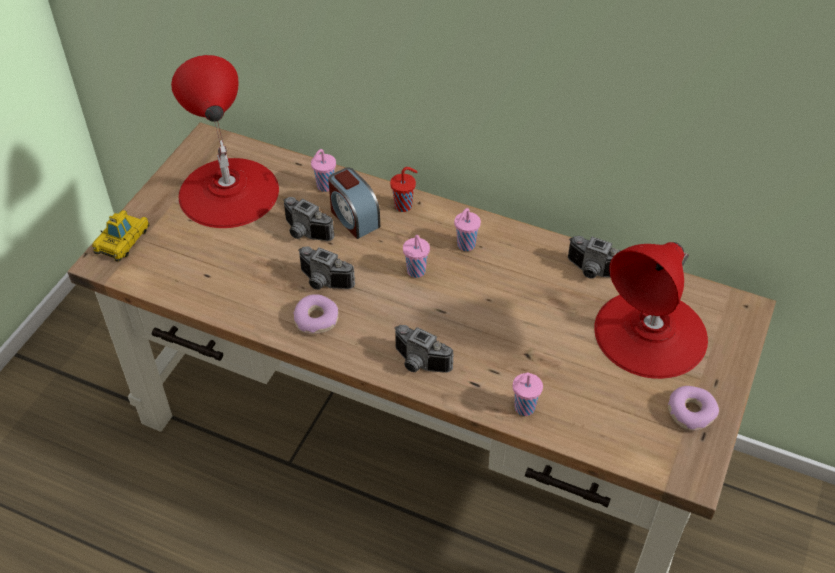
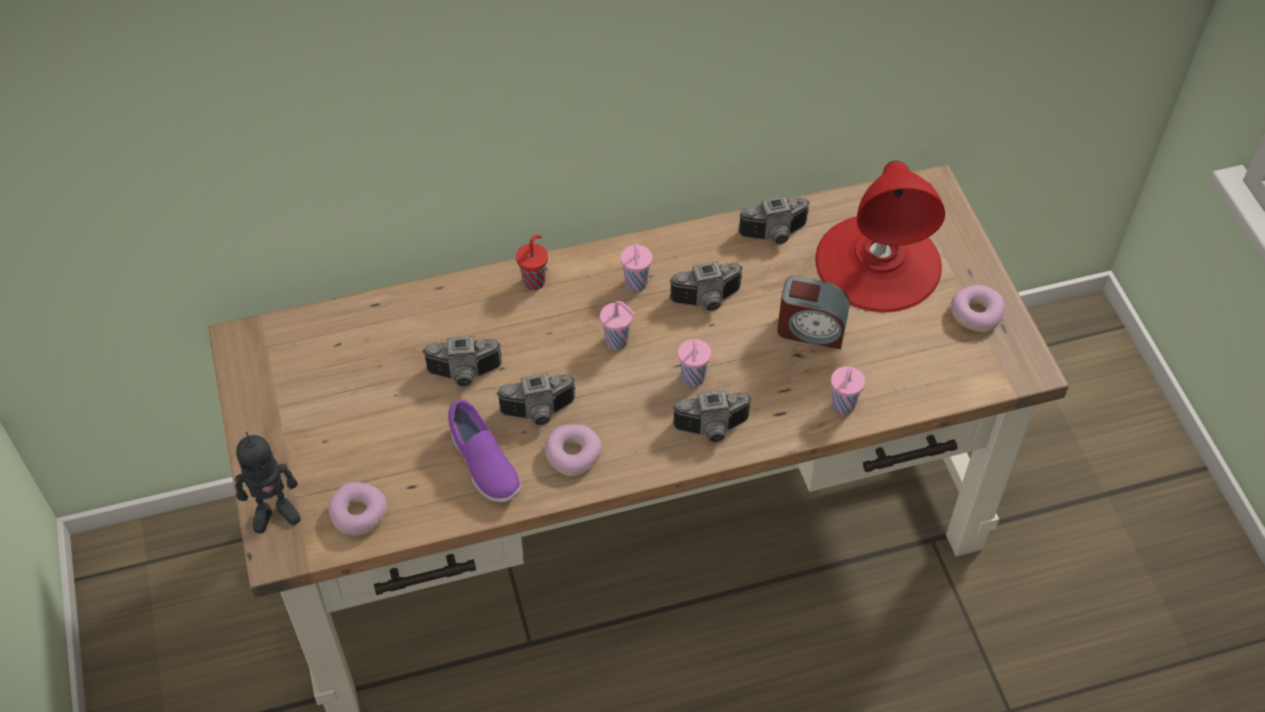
camera: 40 degrees left, 5 degrees up
(122, 240) = (274, 512): toy car -> toy robot
(162, 271) = (358, 514): none -> donut
(228, 192) = (333, 384): red table lamp -> none
(258, 290) = (483, 465): none -> purple shoe
(324, 187) = (431, 312): pink cup -> pink cup (693, 379)
(353, 218) = (497, 326): alarm clock -> alarm clock (811, 329)
(501, 284) = (708, 301): none -> camera

